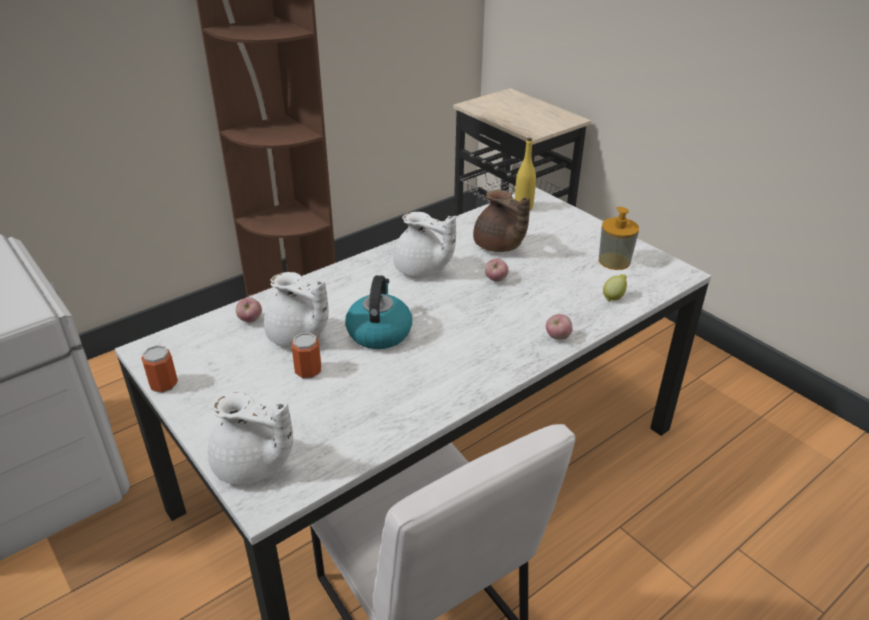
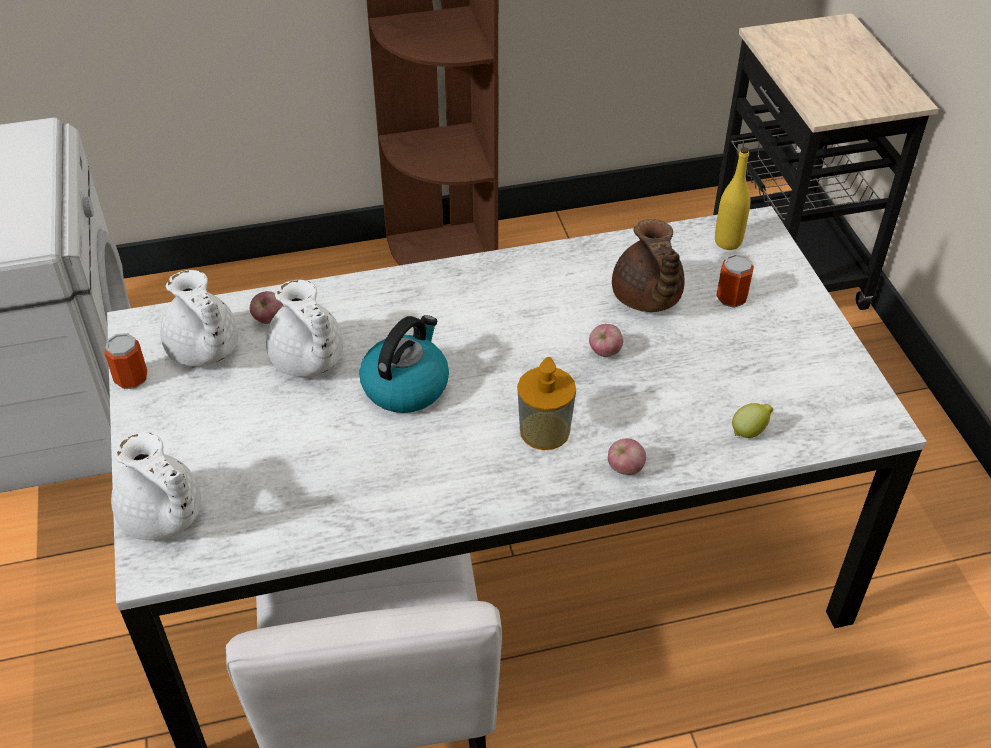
camera: 25 degrees right, 10 degrees up
(308, 371) = (292, 414): can -> can (731, 298)
(422, 270) = (518, 307): white teapot -> white teapot (204, 351)
(614, 261) = (795, 372): soap dispenser -> soap dispenser (544, 431)

